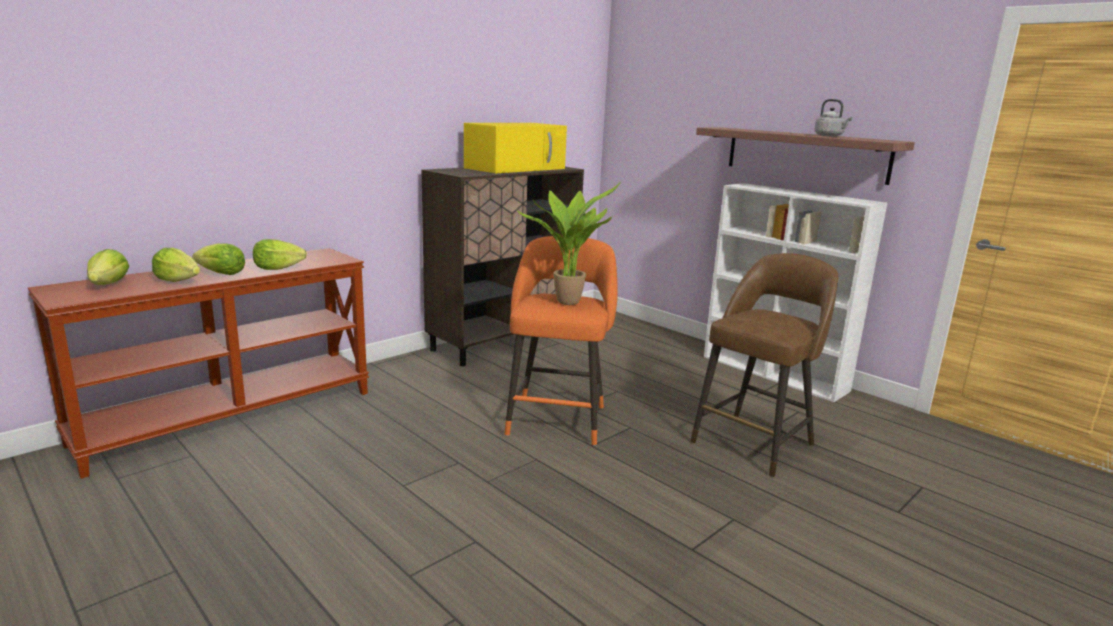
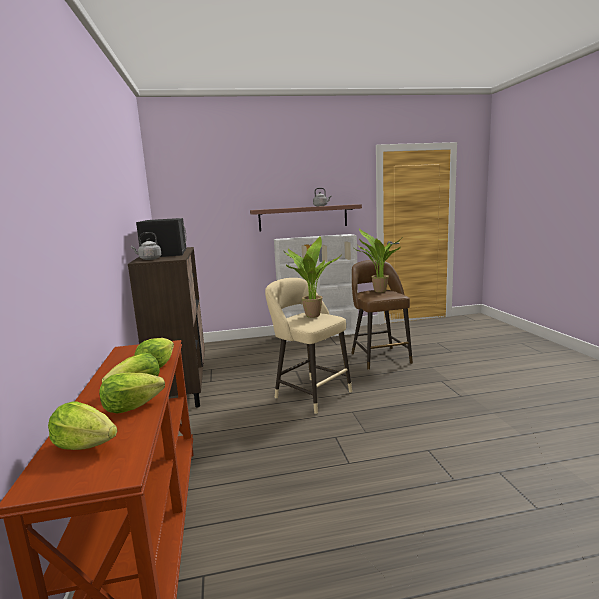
camera: 55 degrees left, 5 degrees down
(456, 170) = (149, 259): none -> grey kettle
(516, 168) = (165, 252): yellow microwave -> black microwave
(557, 418) = (310, 394): orange stool -> beige stool
(774, 318) = (378, 291): none -> potted plant

